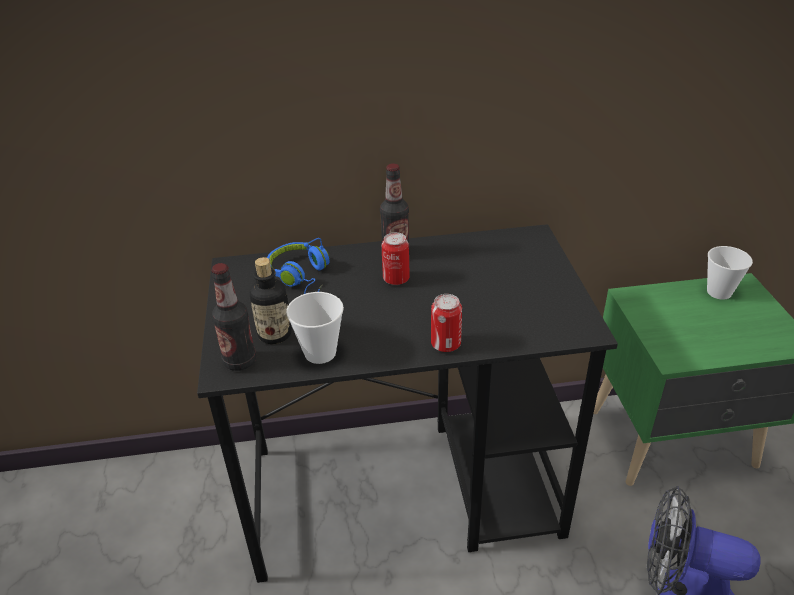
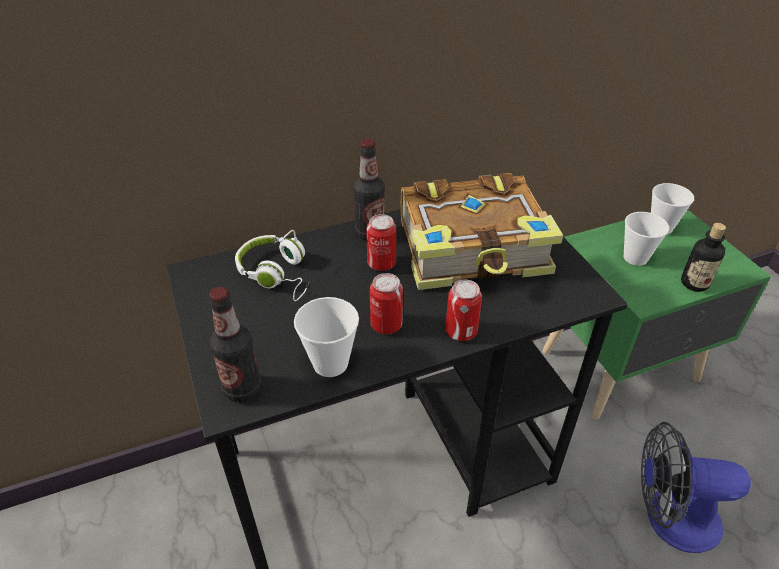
camera: 15 degrees left, 5 degrees up
(275, 334) = (271, 348): bottle -> bottle (694, 283)
(302, 276) = (278, 274): blue headphones -> white headphones
(380, 329) = (386, 325): none -> can
(487, 278) = (474, 249): none -> book
(679, 317) = (635, 258): none -> cup

